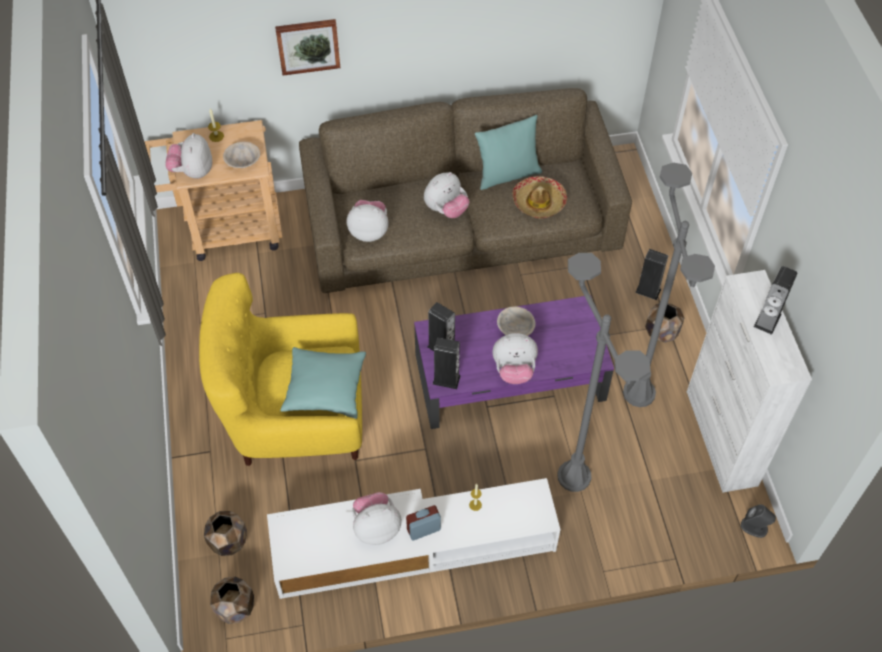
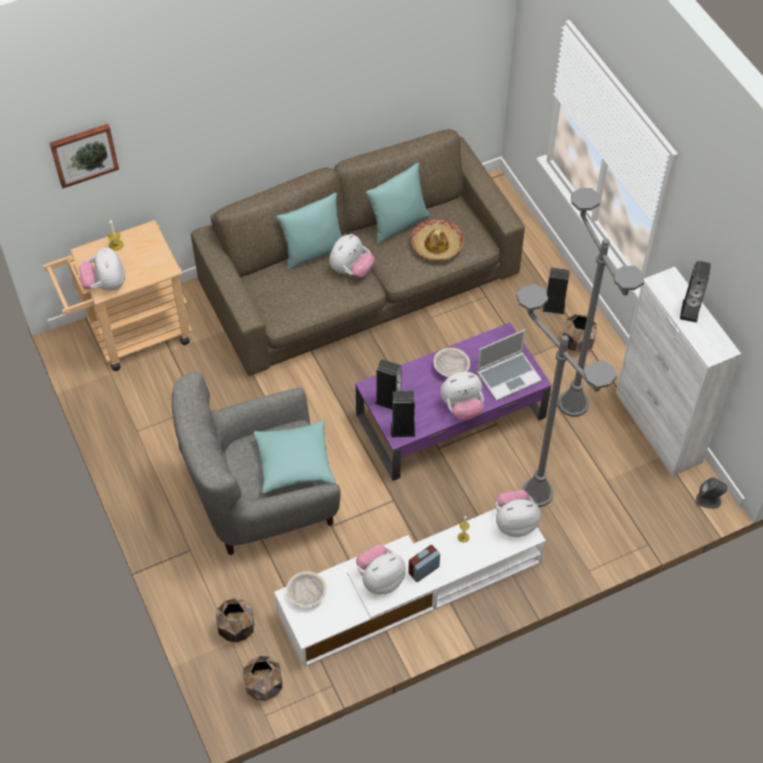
camera: 15 degrees left, 0 degrees up
(242, 162) = (151, 265): beige bowl -> beige bowl (306, 594)
(295, 419) = (262, 501): yellow armchair -> grey armchair
(308, 45) = (195, 140): picture -> picture (84, 154)
(369, 231) = (285, 306): plush toy -> plush toy (514, 523)
(415, 184) = (313, 252): none -> turquoise pillow
(572, 349) = (509, 376): none -> laptop

